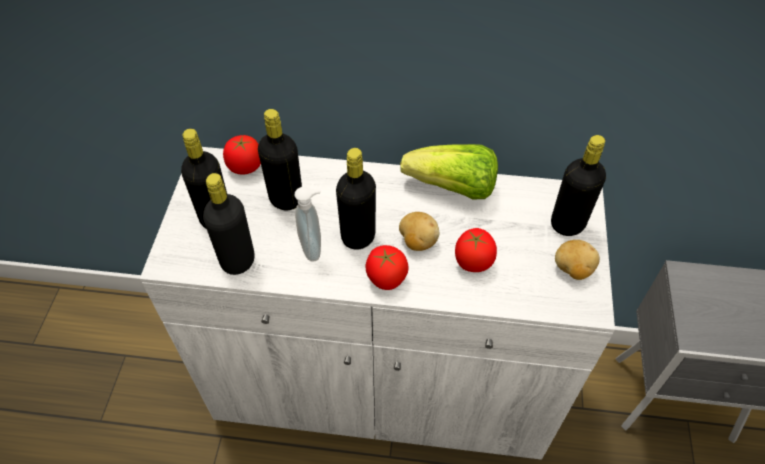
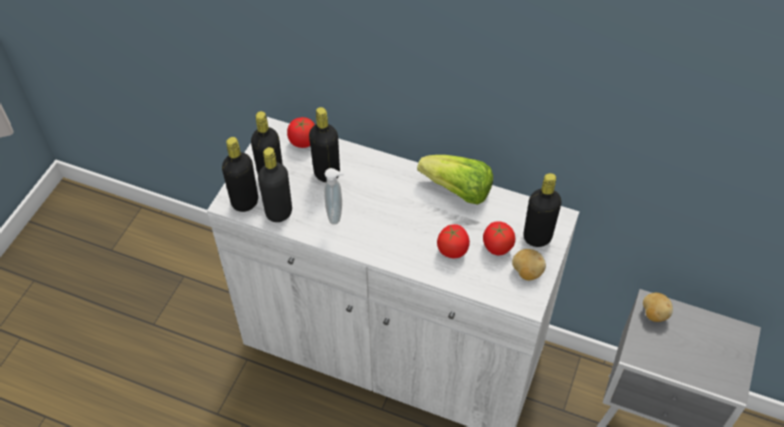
camera: 15 degrees right, 0 degrees up
(358, 236) = (372, 213): black bottle -> black bottle (245, 202)
(386, 278) = (383, 248): tomato -> tomato (497, 247)
(417, 241) = (415, 226): potato -> potato (654, 313)

